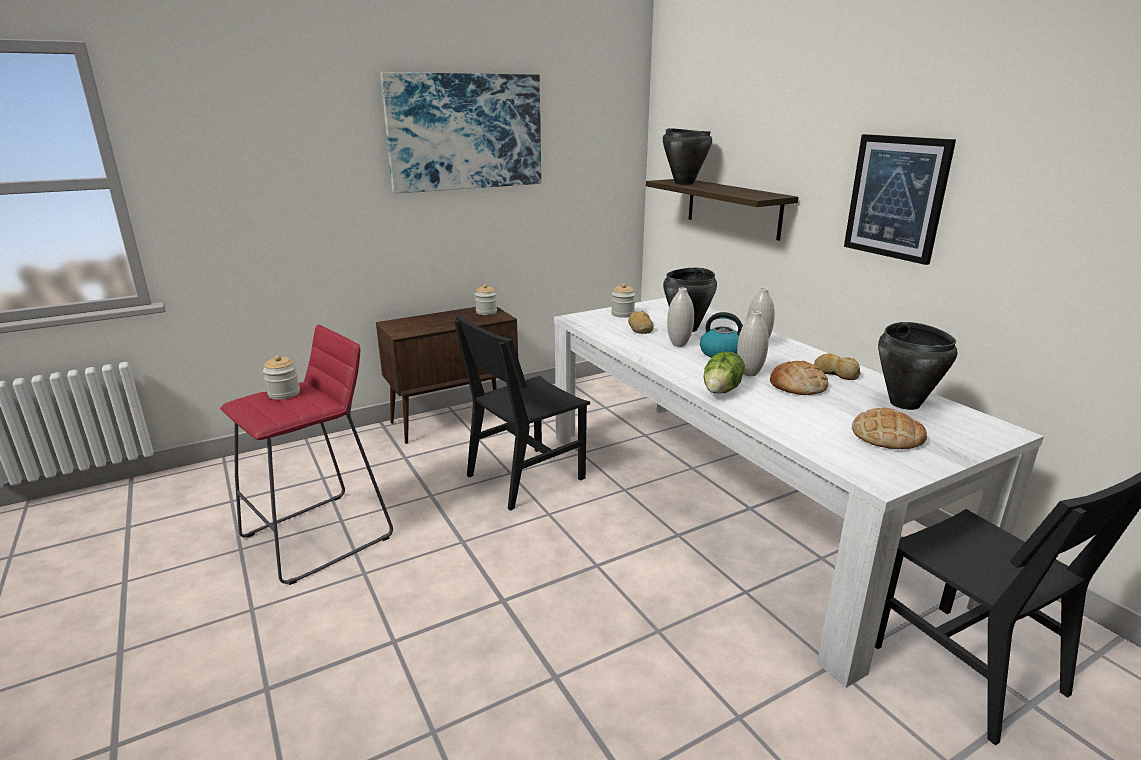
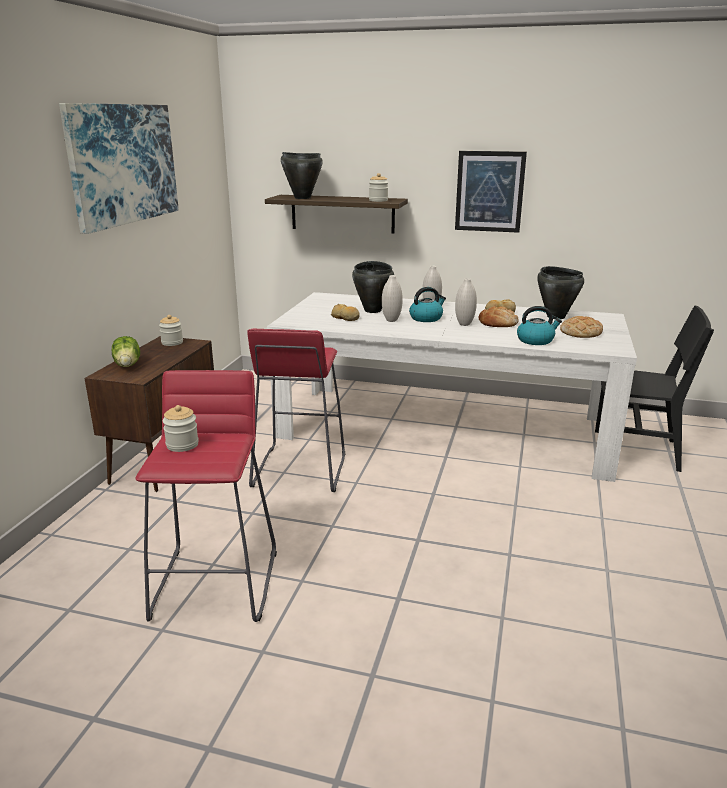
camera: 45 degrees left, 0 degrees up
(525, 477) = (299, 469): black chair -> red stool
(622, 314) = (310, 312): jar -> jar (378, 200)
(722, 390) = (473, 336): lettuce -> lettuce (128, 365)
(790, 422) = (536, 340): none -> kettle

